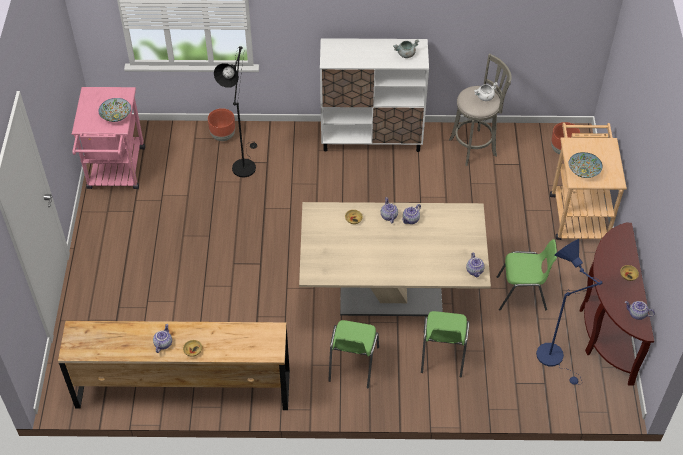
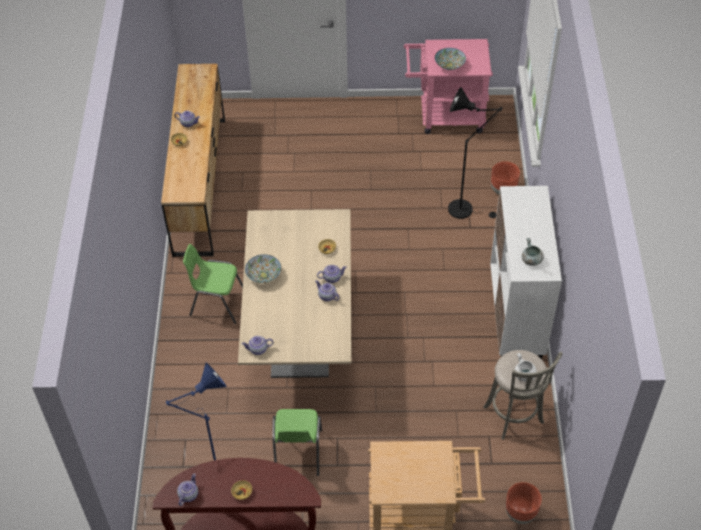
camera: 90 degrees right, 0 degrees up
(442, 355) = (223, 376): green chair -> none
(583, 171) = (396, 459): bowl -> bowl (264, 275)

